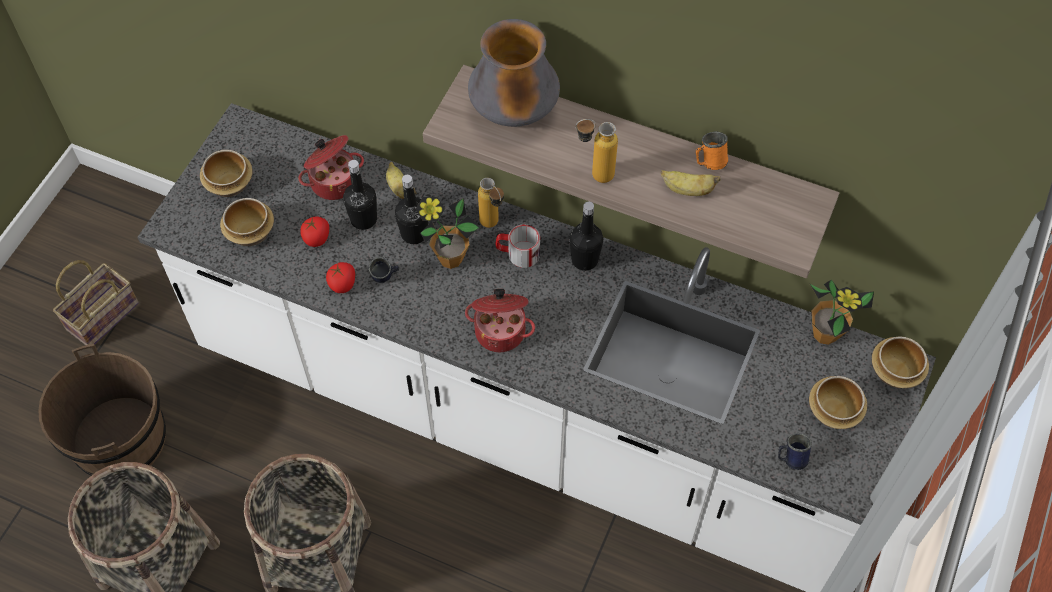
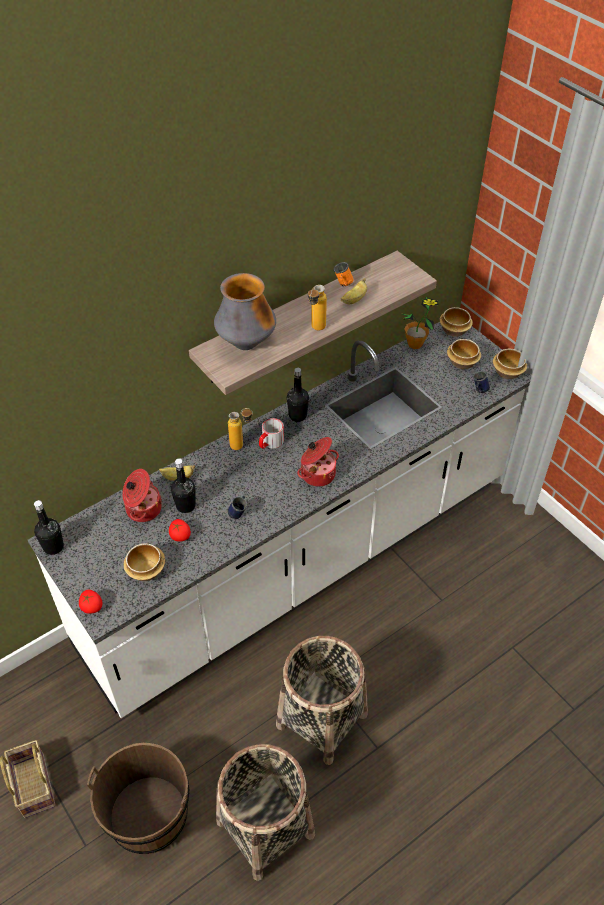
camera: 60 degrees left, 10 degrees down
(230, 184) = (96, 566): bowl -> bowl (507, 372)
(343, 284) = (226, 536): tomato -> tomato (92, 607)
(414, 234) = (217, 485): black bottle -> black bottle (53, 547)
(450, 258) = (249, 475): potted plant -> none

